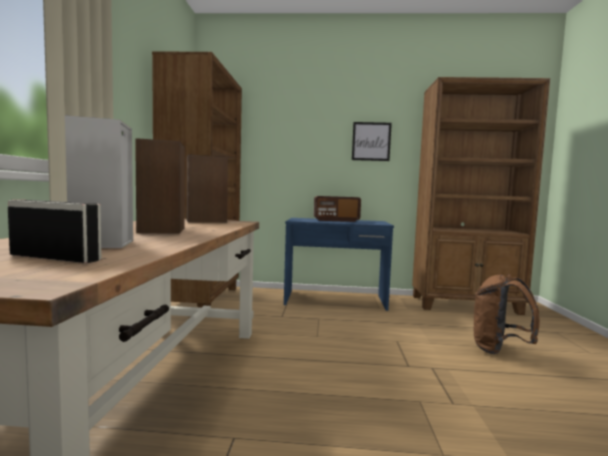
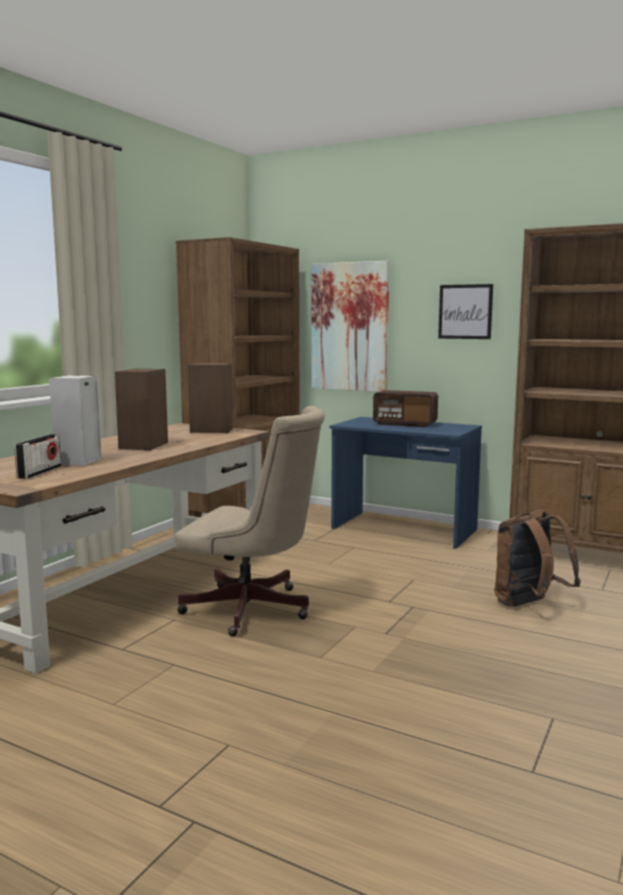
camera: 25 degrees right, 5 degrees up
(55, 258) = (39, 472): radio -> radio turned 60 degrees clockwise
(281, 150) = (349, 327): none -> picture
(309, 402) = (254, 610): none -> beige office chair

